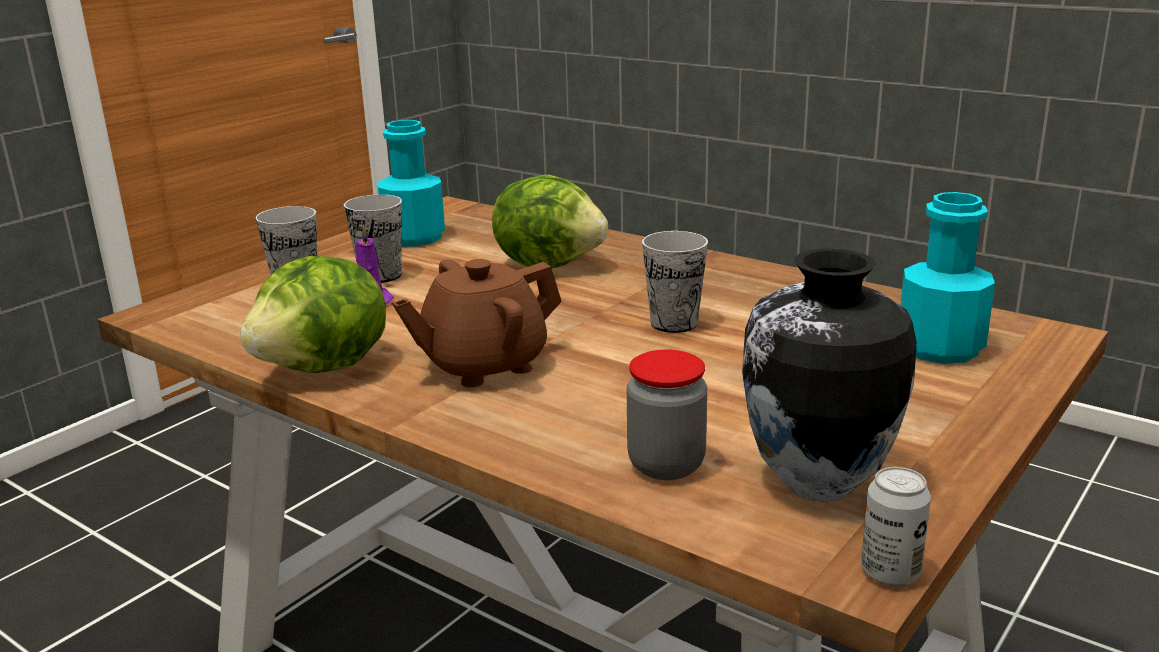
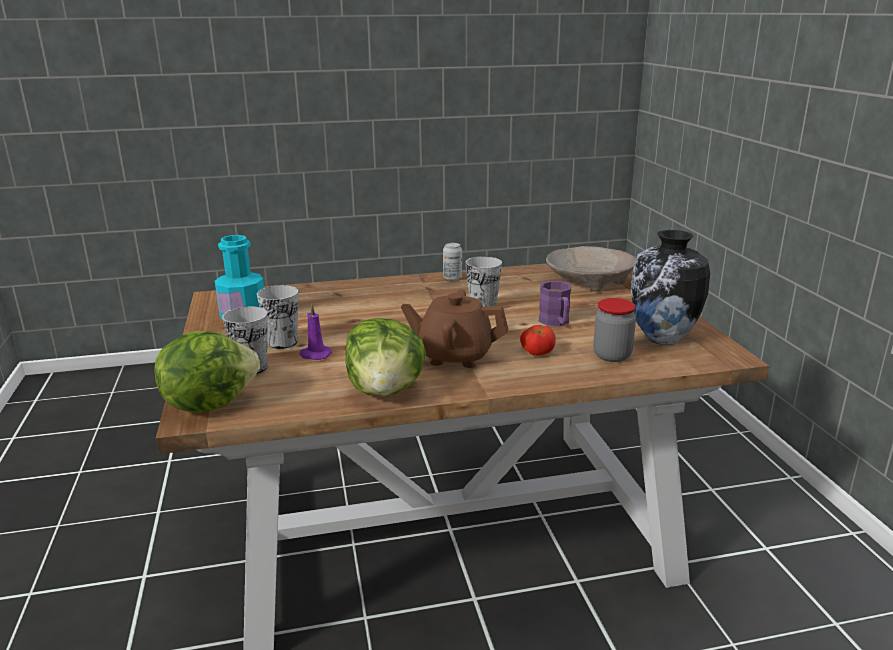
camera: 50 degrees left, 0 degrees up
(483, 365) = (454, 356): brown teapot -> brown teapot turned 90 degrees clockwise
(550, 264) = (359, 304): lettuce -> lettuce (209, 403)
(586, 407) = (537, 351): none -> tomato
(718, 383) = (556, 322): none -> purple mug
(890, 572) = (735, 351): can -> can (452, 278)
(940, 348) = (589, 281): turquoise bottle -> beige bowl

